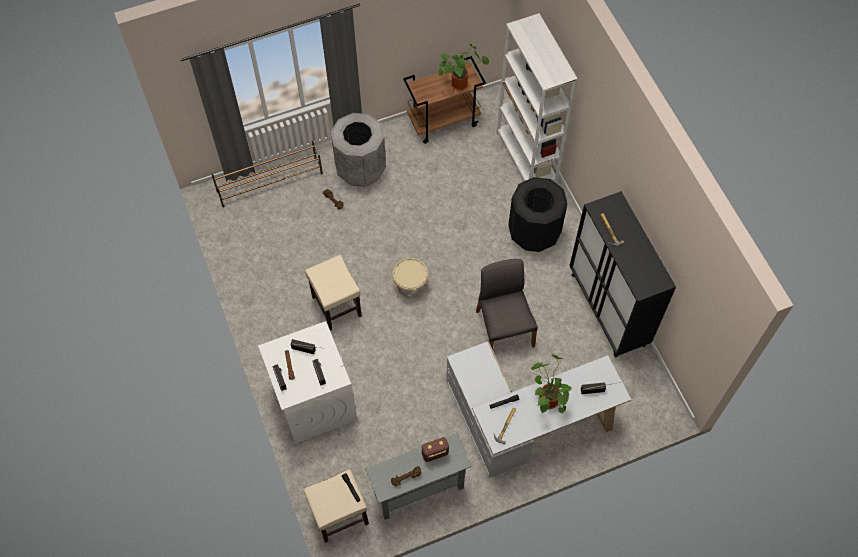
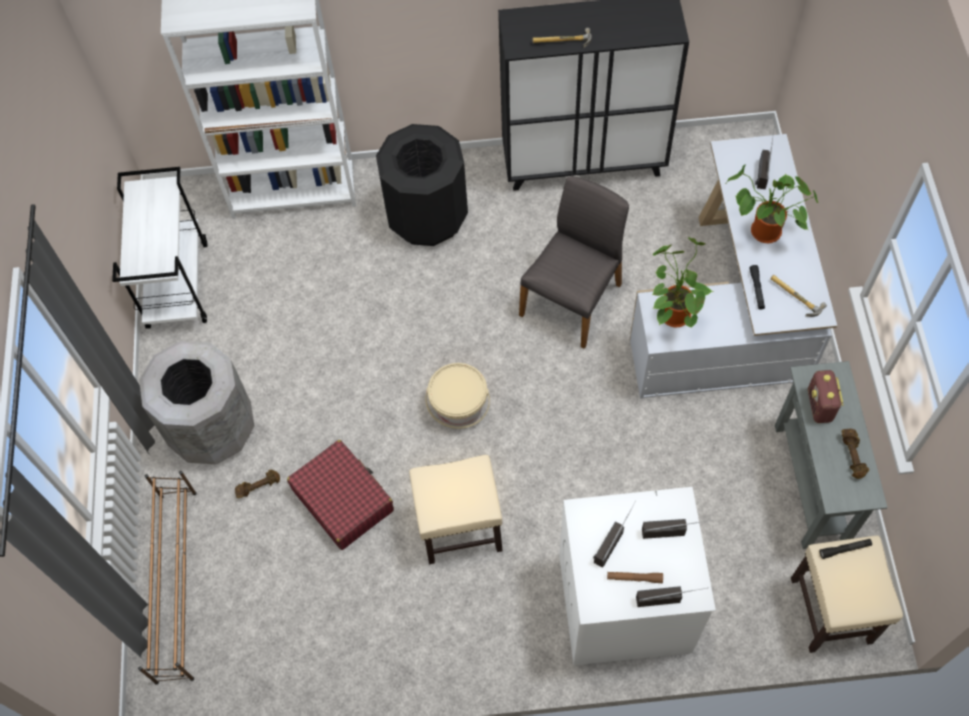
camera: 70 degrees left, 0 degrees up
(337, 243) = (343, 499): none -> red suitcase
(444, 121) = (177, 284): brown cart -> white cart
(460, 83) = (159, 204): potted plant -> potted plant (672, 312)
(503, 328) = (573, 299): grey chair -> grey chair turned 120 degrees clockwise

